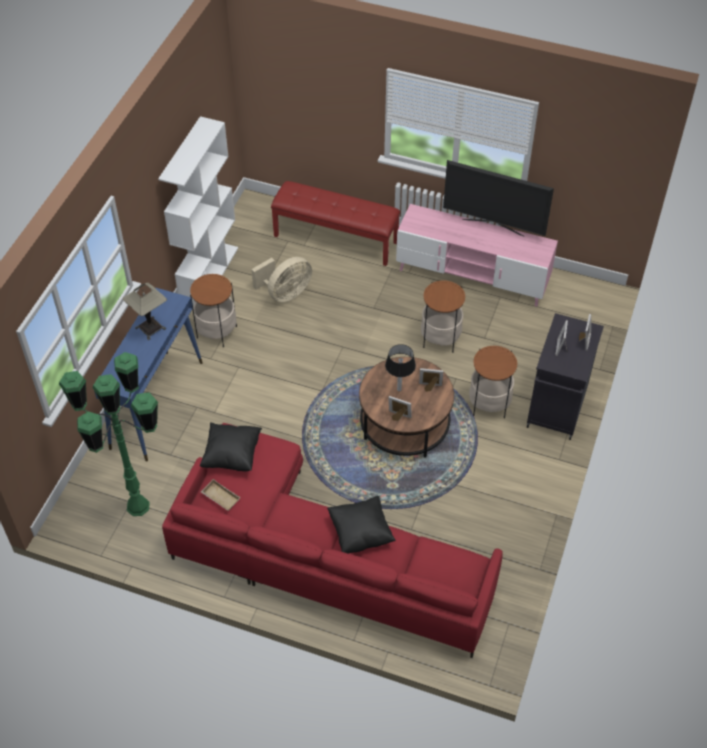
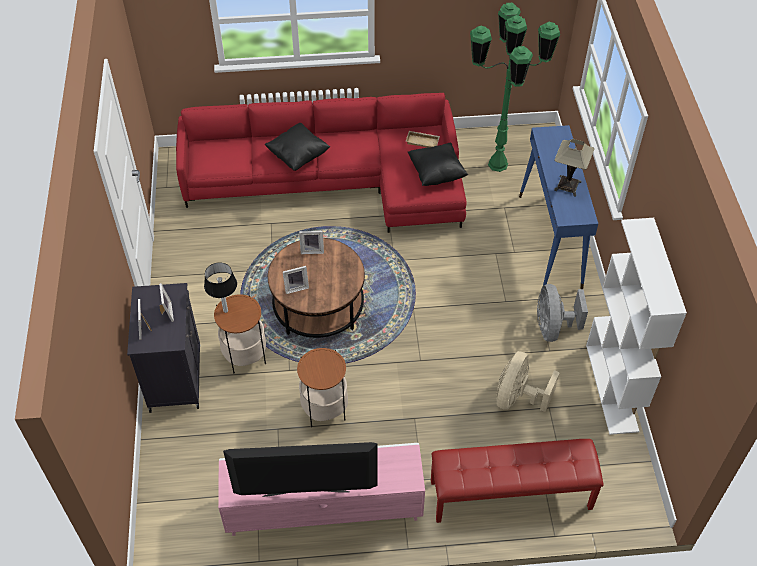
camera: 155 degrees right, 0 degrees up
(216, 332) = (553, 327): side table -> grey fan
(399, 389) = (325, 275): table lamp -> table lamp (226, 311)

